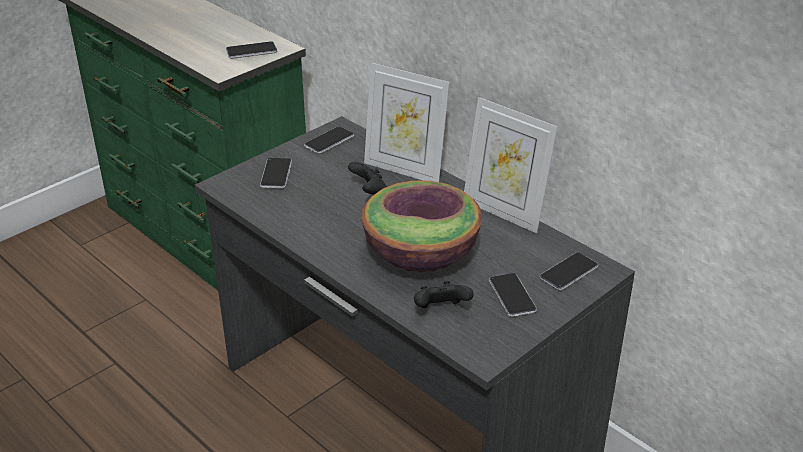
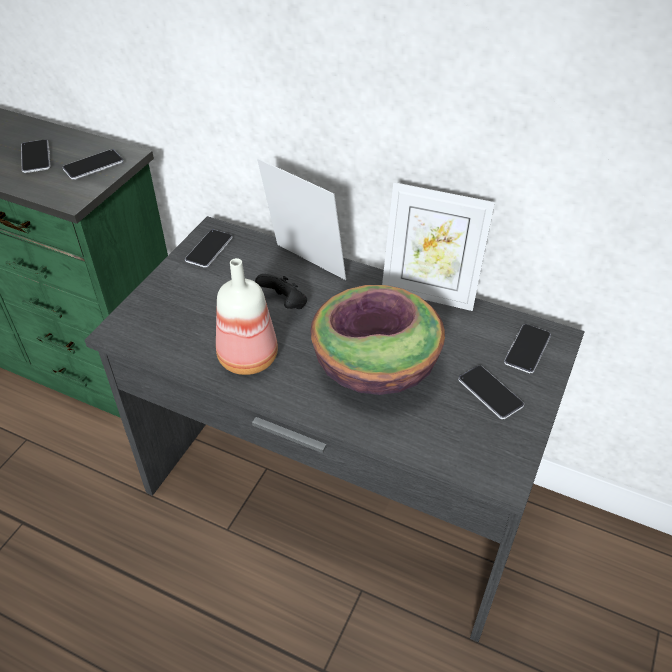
camera: 20 degrees left, 10 degrees up
(276, 174) = (172, 304): phone -> phone (36, 157)
(318, 225) = (250, 358): none -> bottle
(404, 169) = (305, 266): picture frame -> picture frame turned 150 degrees counterclockwise
(440, 310) = (431, 431): black game controller -> none

